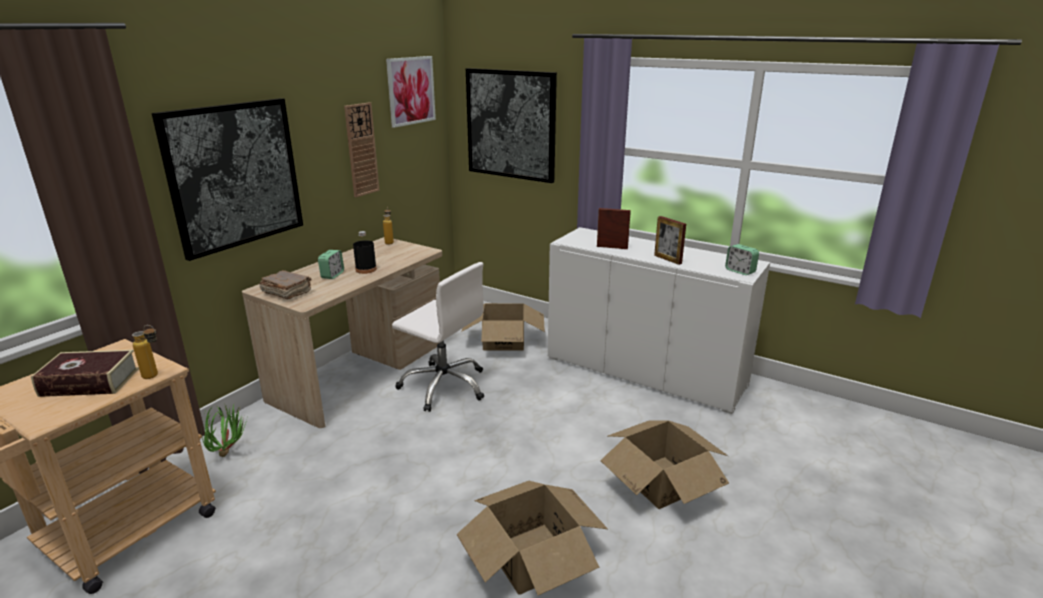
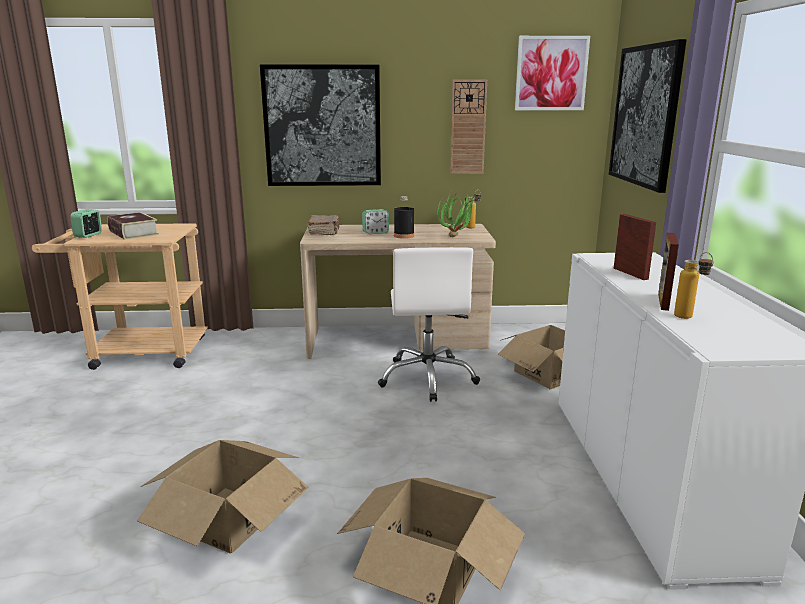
camera: 55 degrees right, 5 degrees down
(155, 376) = (152, 239): bottle -> bottle (689, 318)
(229, 452) = (247, 344): potted plant -> potted plant (458, 237)
(740, 271) = (734, 345): alarm clock -> alarm clock (88, 235)

